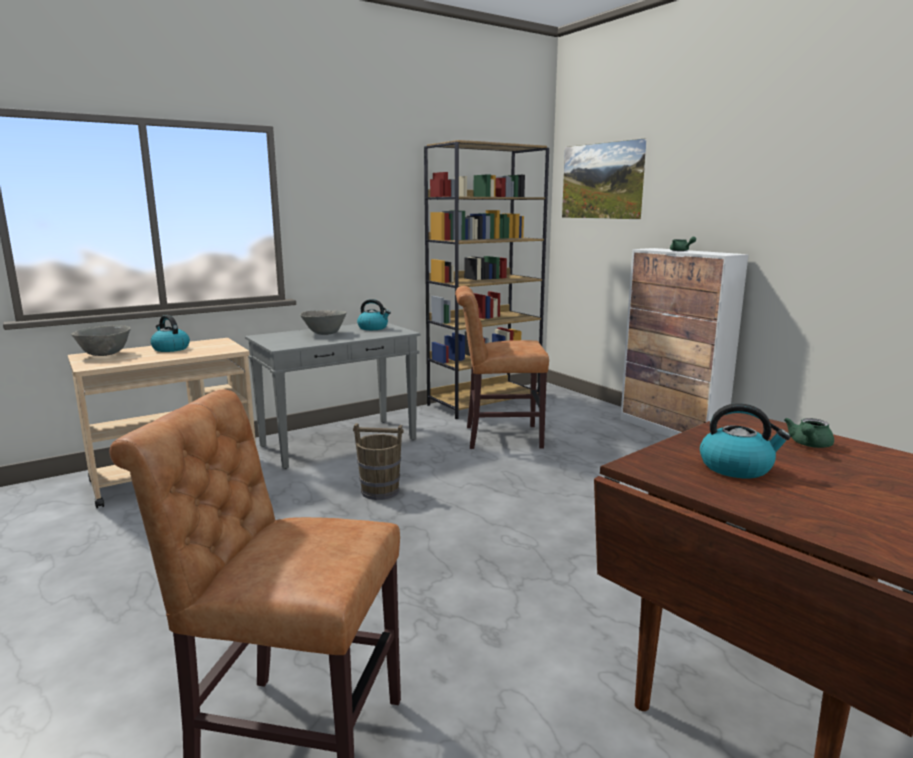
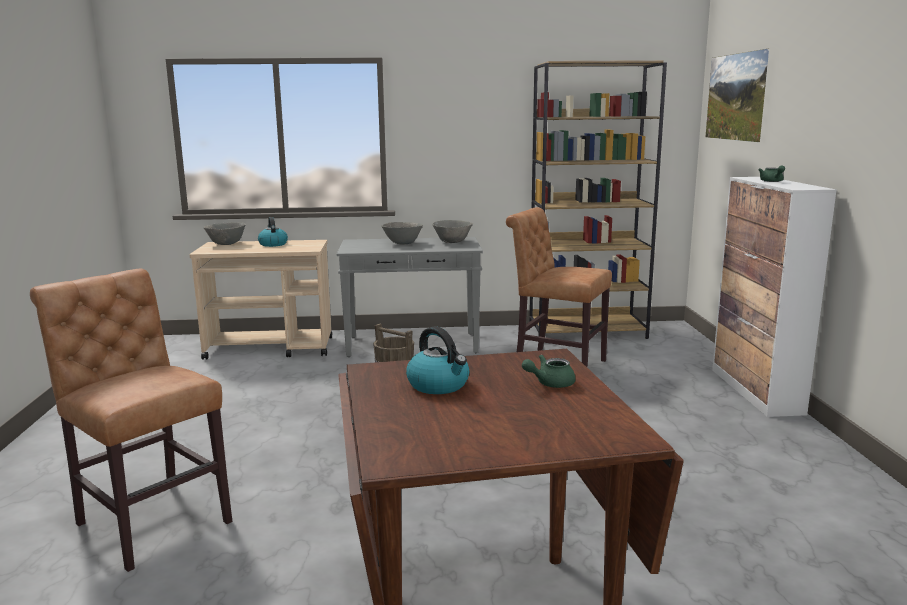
camera: 30 degrees right, 0 degrees up
(373, 328) = (452, 242): kettle -> grey bowl

